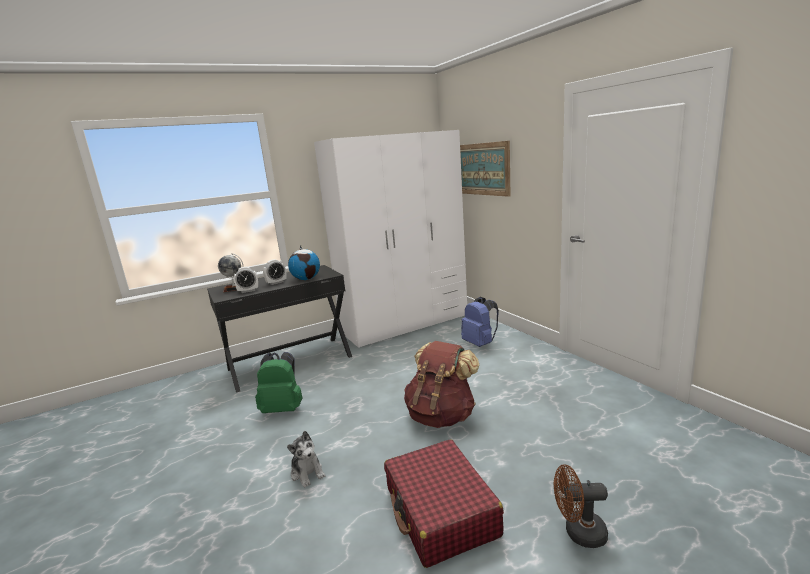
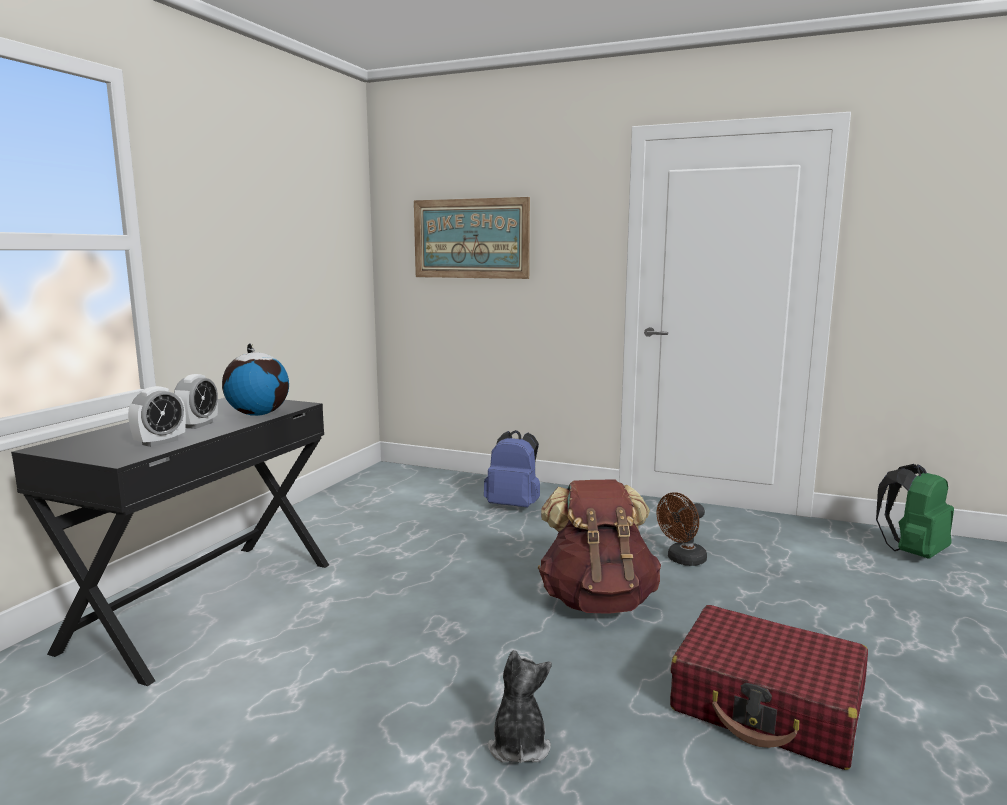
camera: 40 degrees left, 5 degrees down
(234, 288) = (106, 443): globe -> none
(283, 408) = (313, 675): green backpack -> green backpack (913, 553)
(307, 473) = (518, 745): plush toy -> plush toy turned 105 degrees counterclockwise
(405, 323) = (355, 501): white wardrobe -> none
(579, 533) = (907, 661): brown fan -> brown fan (682, 560)

